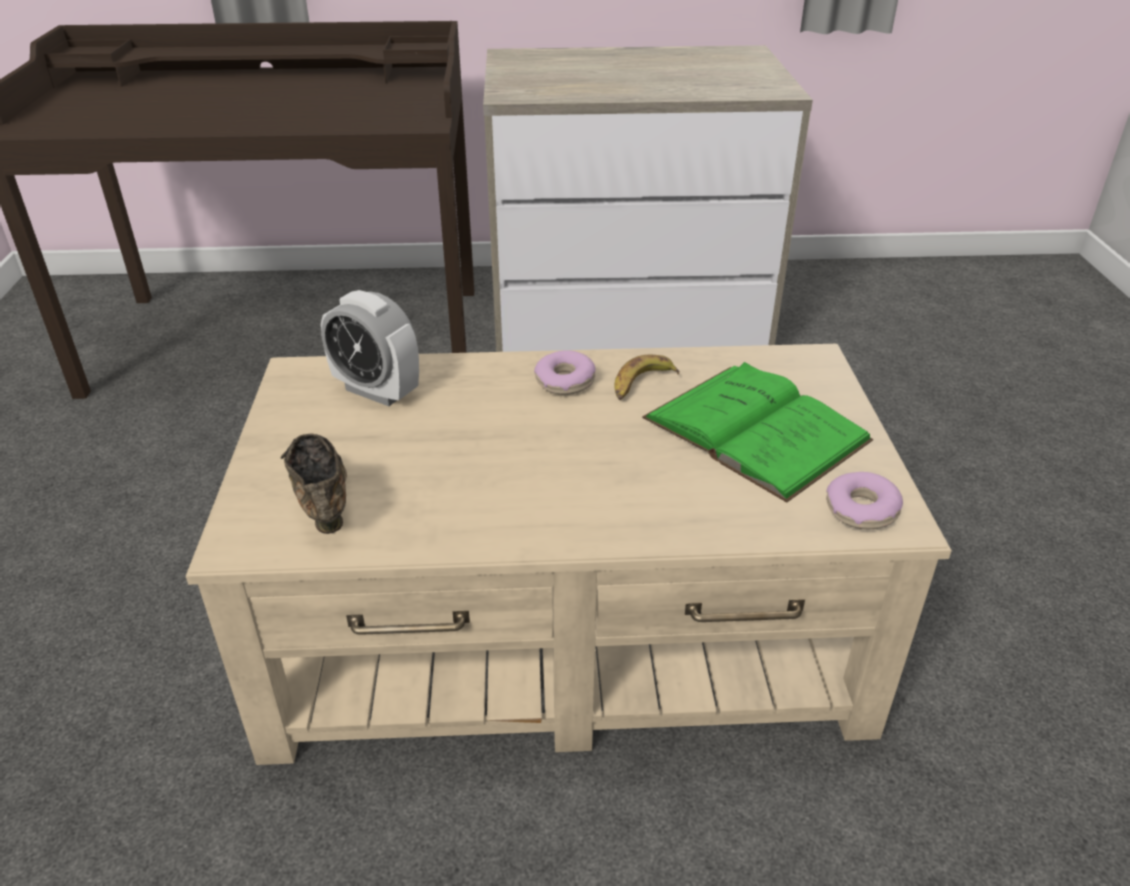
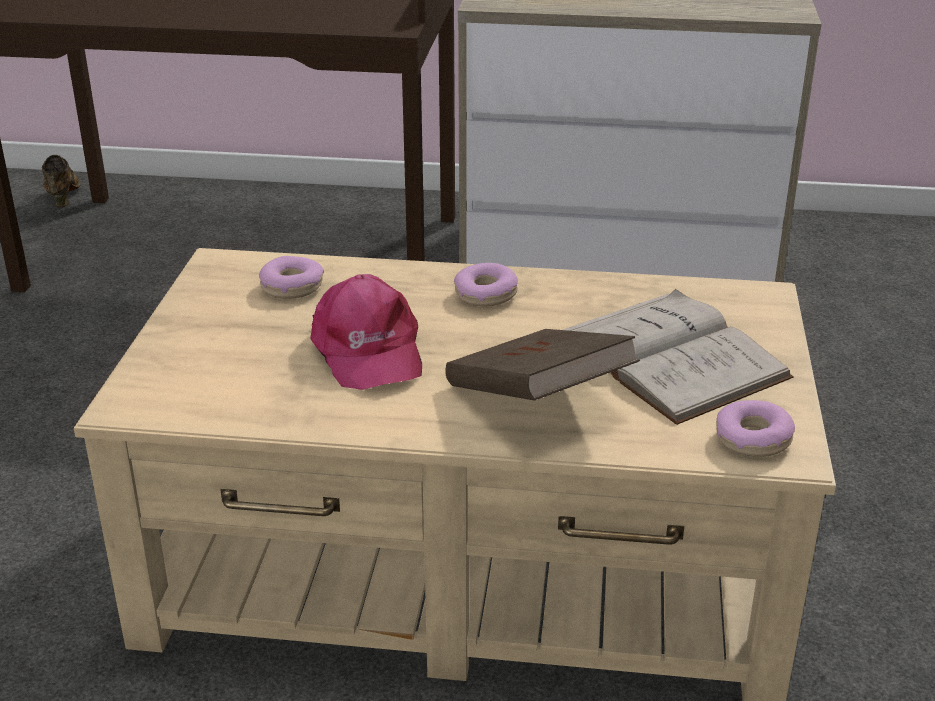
camera: 10 degrees right, 5 degrees down
(323, 504) = (214, 381): brown shoe -> brown shoe (63, 197)
(376, 391) = (292, 287): alarm clock -> donut
(468, 453) = (367, 350): none -> pink cap
(641, 385) = (564, 304): banana -> none
(648, 490) = (537, 399): none -> brown book
(755, 429) = (670, 356): green book -> white book

